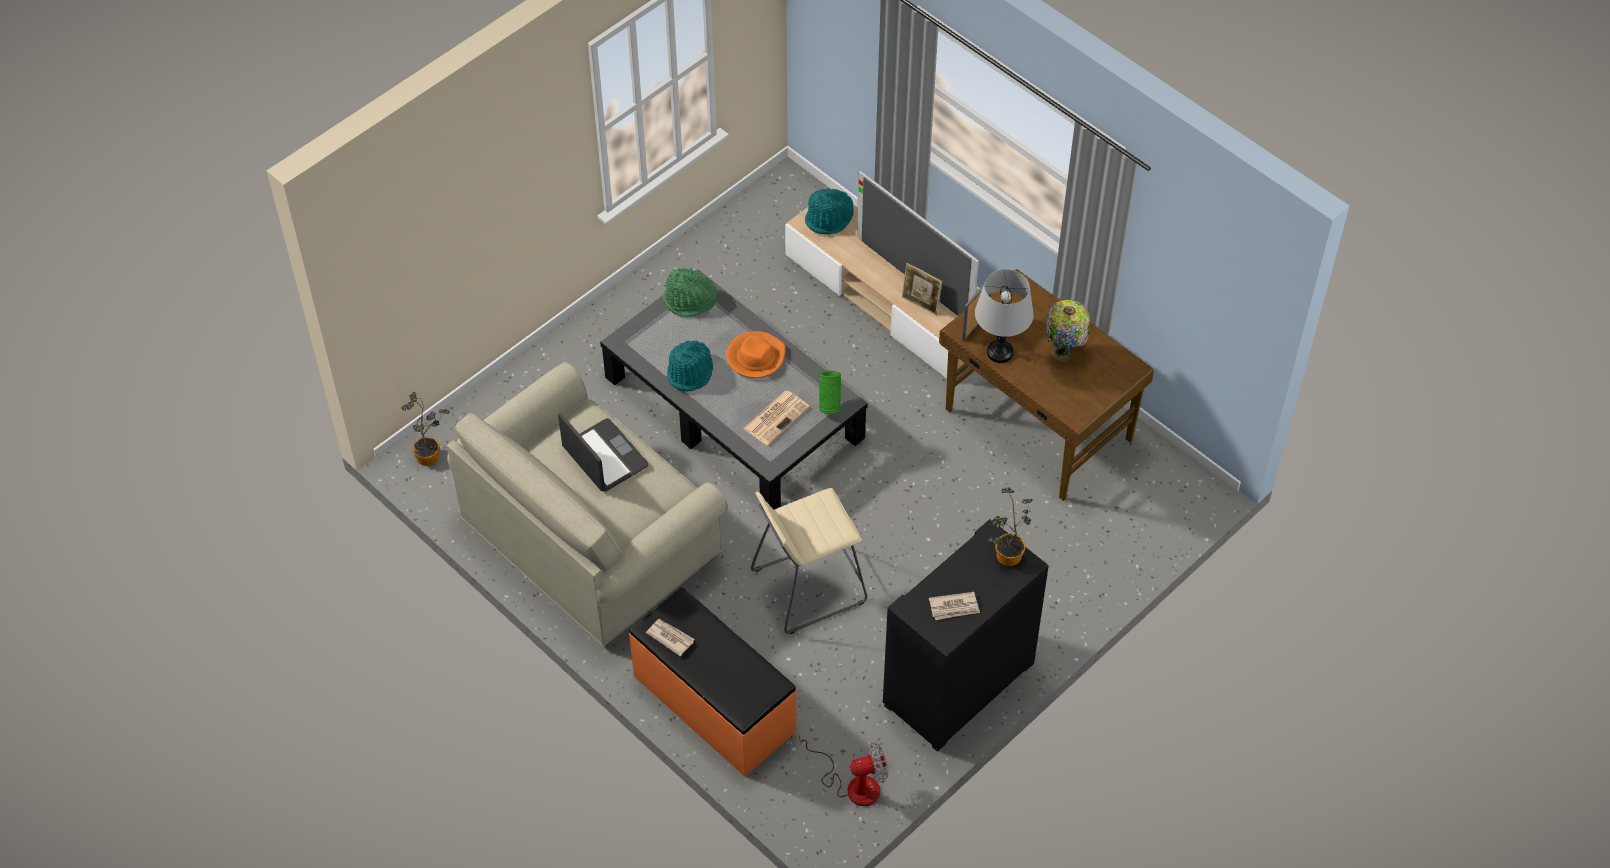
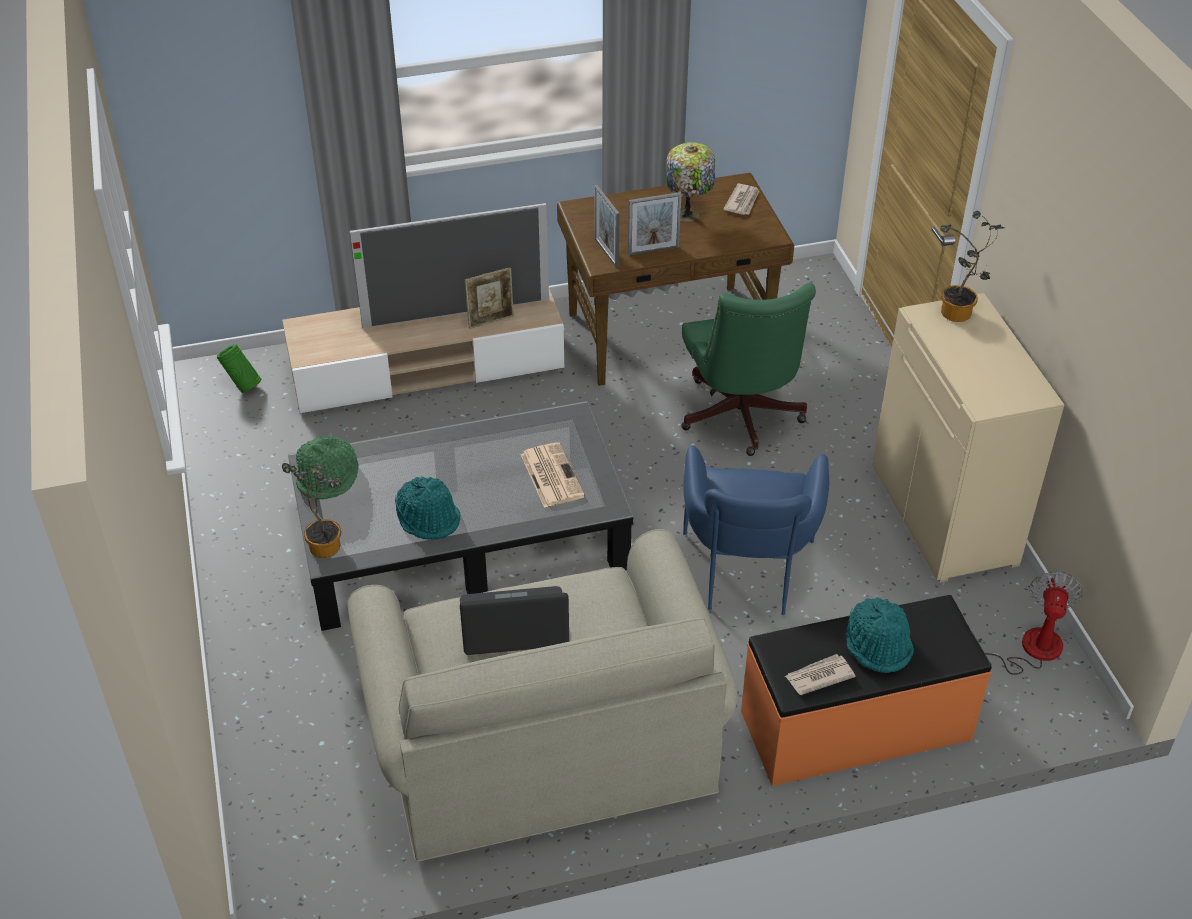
camera: 60 degrees left, 10 degrees down
(431, 455) = (285, 858): potted plant -> potted plant (326, 543)
(755, 357) = (454, 458): orange hat -> none
(808, 587) = (747, 578): beige stool -> blue armchair
(829, 219) = (319, 337): turquoise hat -> turquoise hat (878, 645)
(829, 405) = (568, 429): green vase -> green vase (242, 386)
(954, 607) = (1002, 374): newspaper -> newspaper (742, 201)
(959, 685) = (945, 515): black cabinet -> beige cabinet
(973, 514) = (741, 419): none -> green office chair
(1000, 352) = (653, 250): grey table lamp -> picture frame

